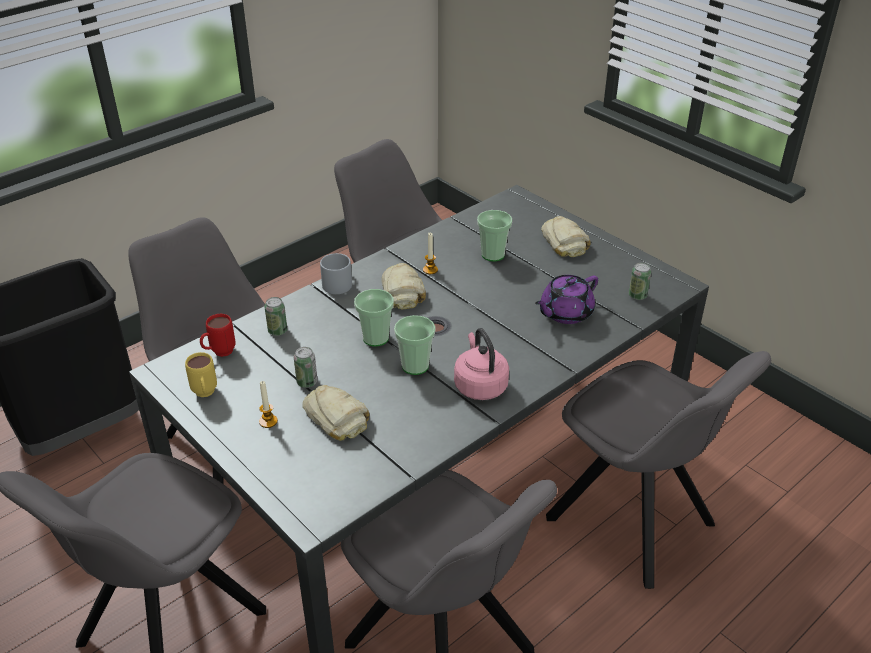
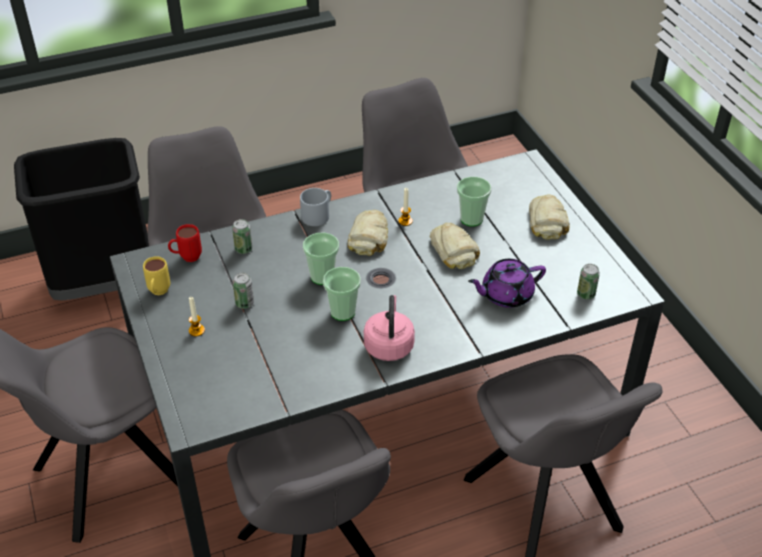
camera: 20 degrees right, 5 degrees up
(337, 417) = (253, 342): bread -> bread (454, 250)

